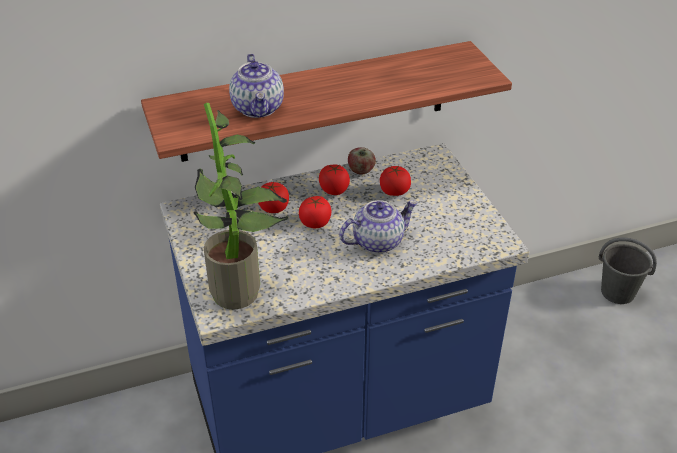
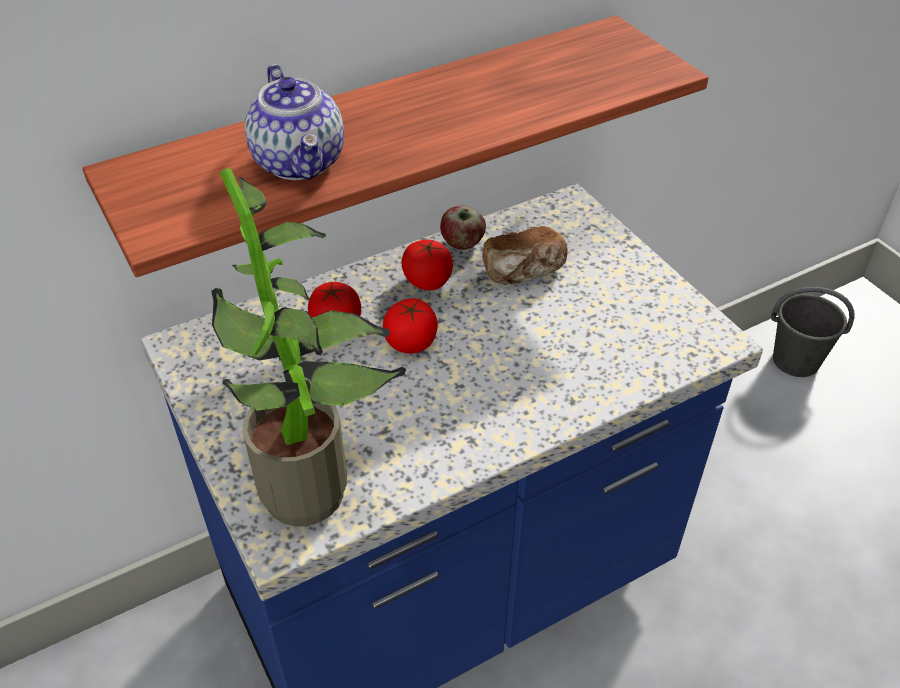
camera: 10 degrees left, 5 degrees up
(378, 241) = (521, 363): teapot -> none
(394, 191) = (524, 272): tomato -> bread

